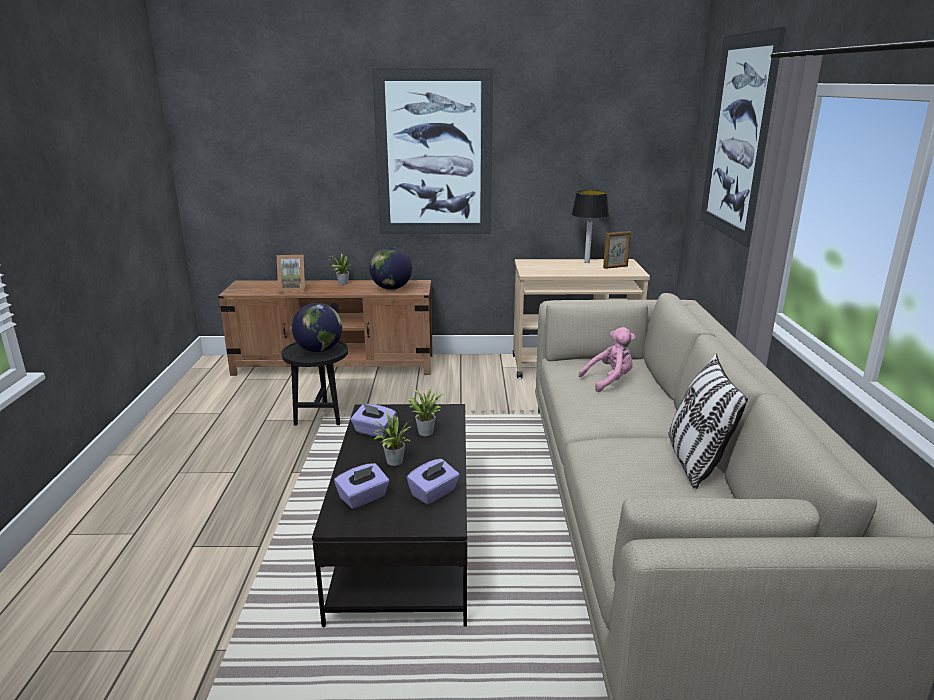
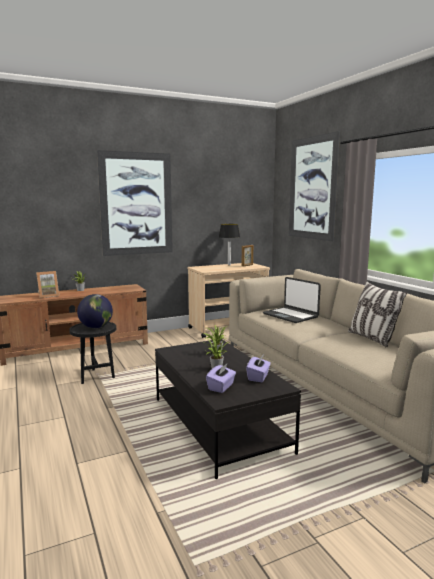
camera: 25 degrees left, 10 degrees down
(374, 431) = (185, 358): purple tissue box -> none
(391, 288) = (117, 289): globe -> none
(609, 381) = (290, 315): pink plush toy -> laptop

